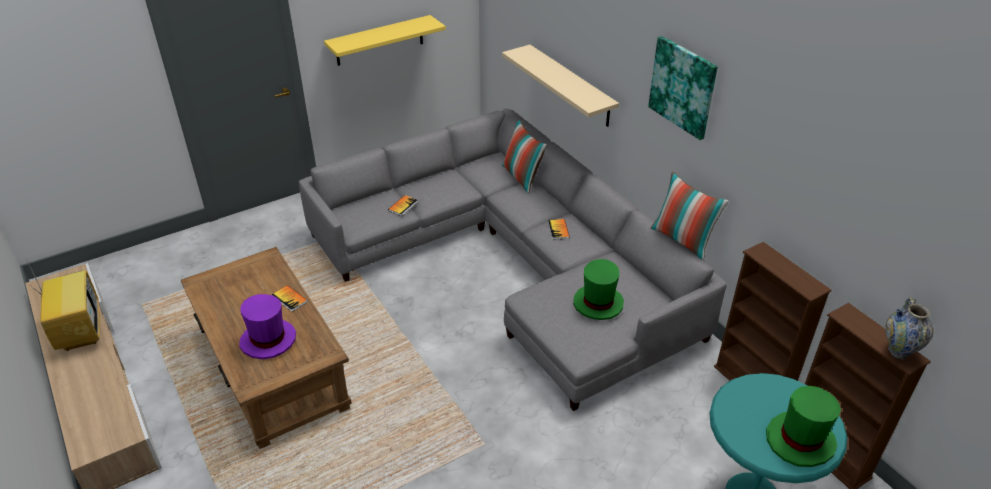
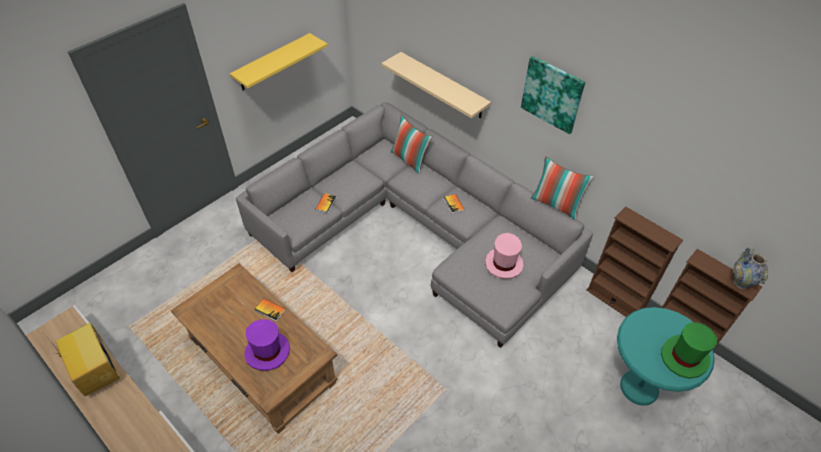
camera: 15 degrees left, 10 degrees up
(598, 303) = (503, 264): green hat -> pink hat

